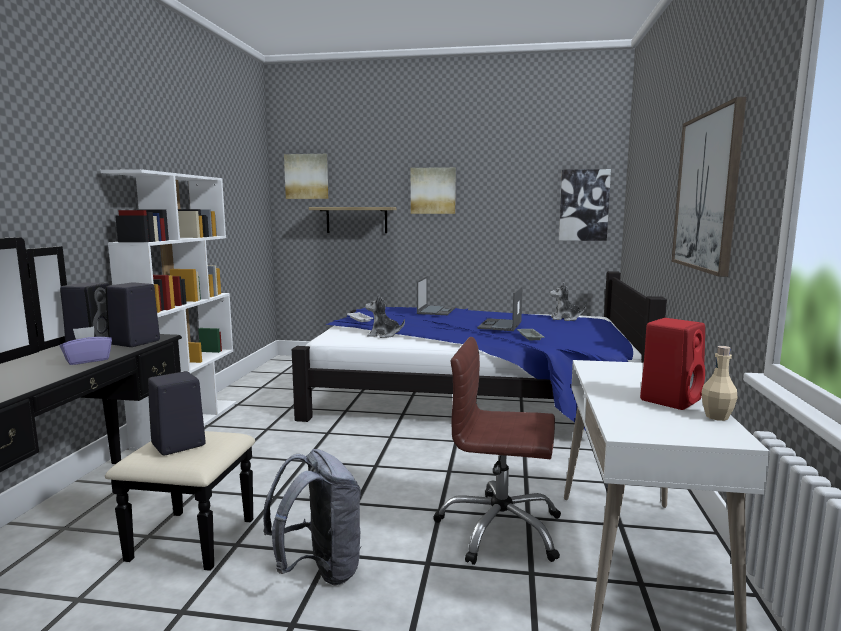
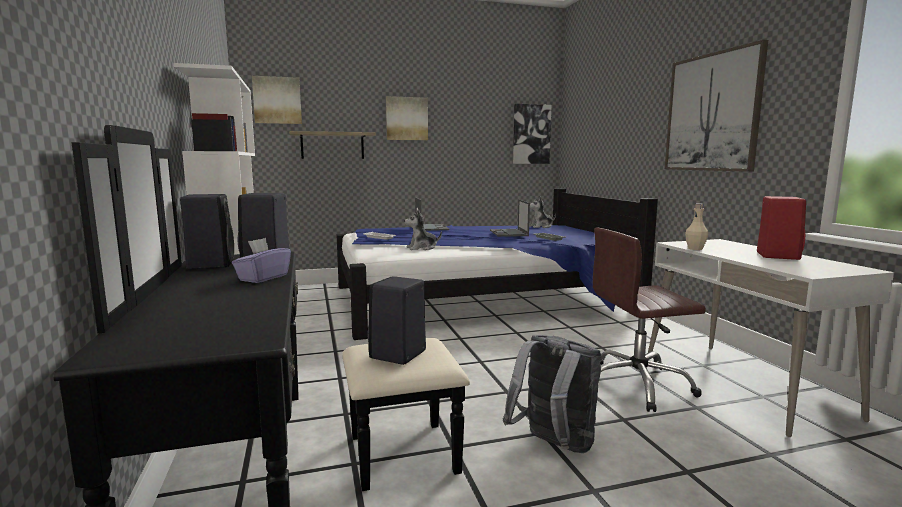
camera: 25 degrees left, 0 degrees up
(716, 417) = (824, 260): beige bottle -> beige bottle (695, 249)

